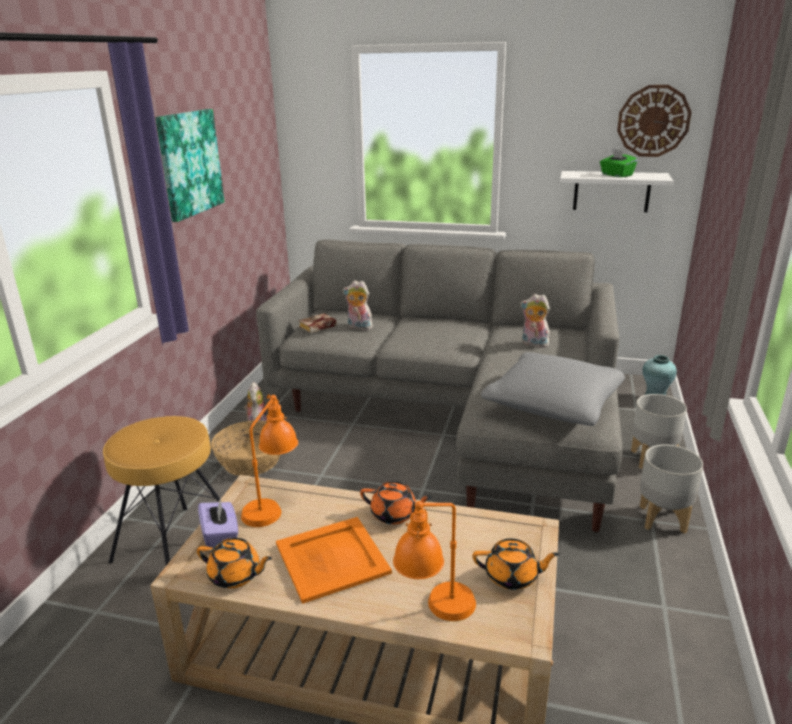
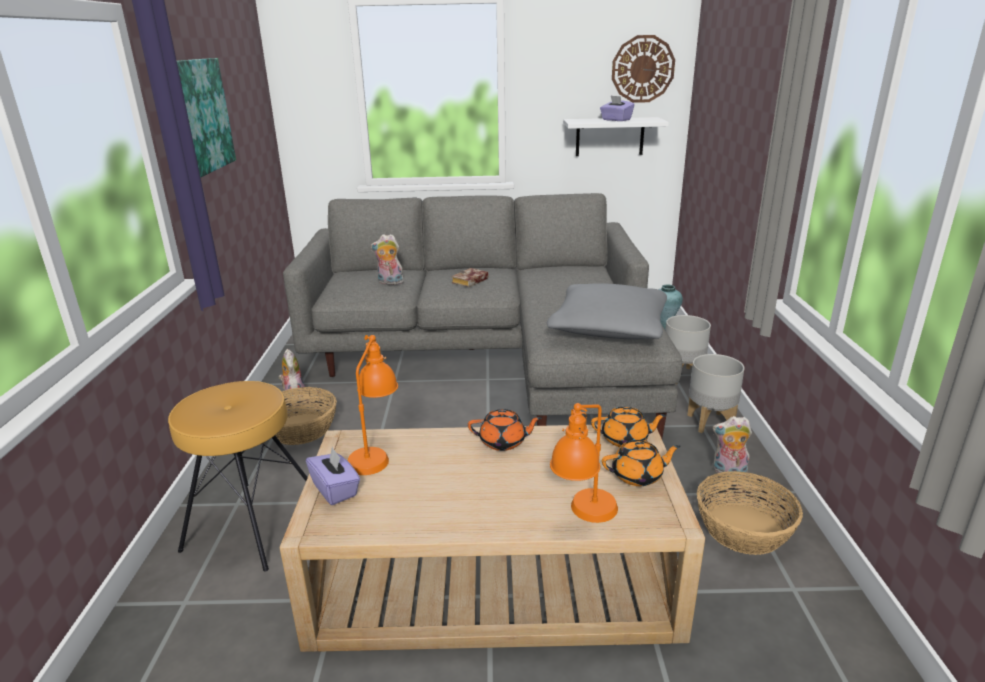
camera: 15 degrees left, 0 degrees up
(236, 576) = (370, 521): orange teapot -> orange teapot (625, 439)
(317, 327) = (346, 286): book -> book (470, 281)
(331, 558) = (460, 489): orange tray -> none
(533, 344) = (565, 281): plush toy -> plush toy (728, 472)
(616, 175) = (616, 120): green tissue box -> purple tissue box
(652, 650) = (744, 529): none -> basket

